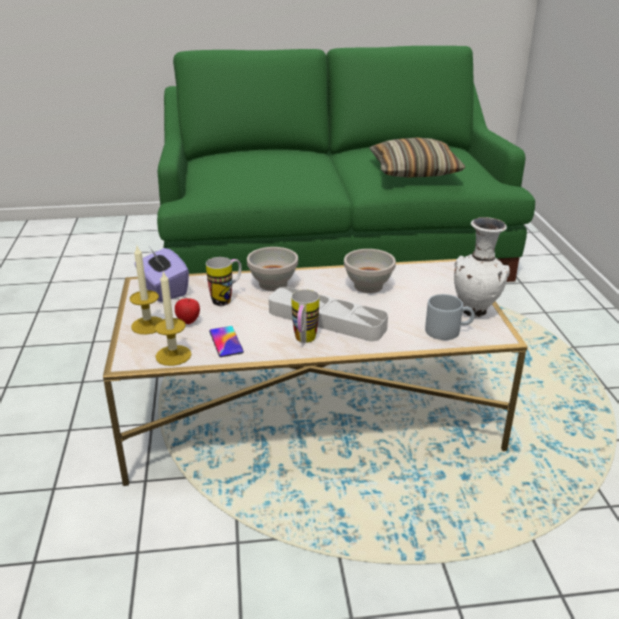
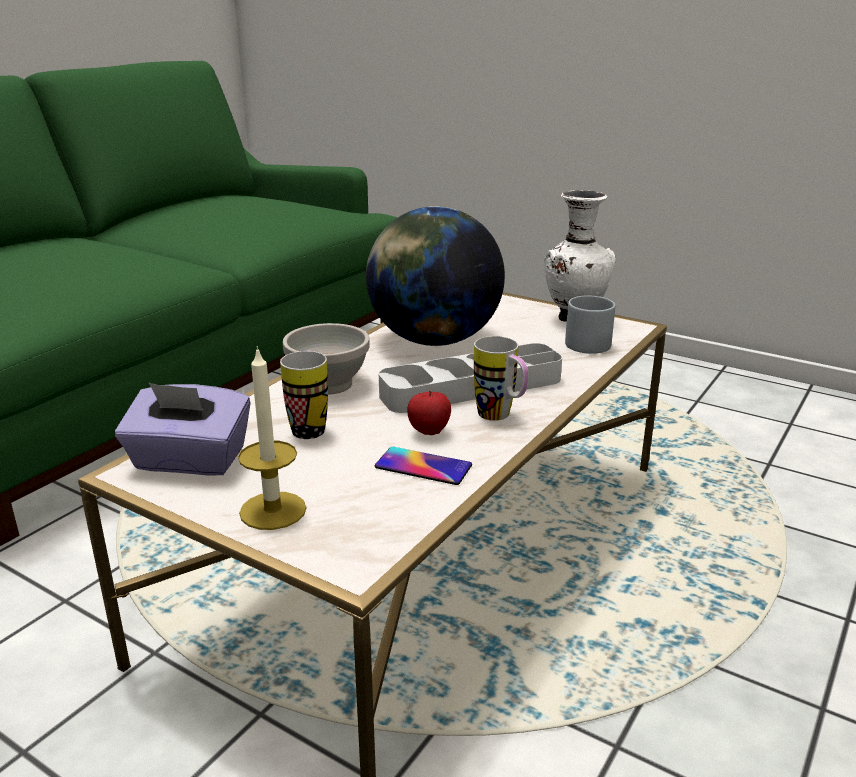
camera: 50 degrees left, 5 degrees down
(173, 355) = (398, 519): candle -> none
(189, 322) = (322, 474): apple -> apple (429, 432)
(367, 286) = (433, 340): white bowl -> globe
(414, 171) = (262, 219): pillow -> none

